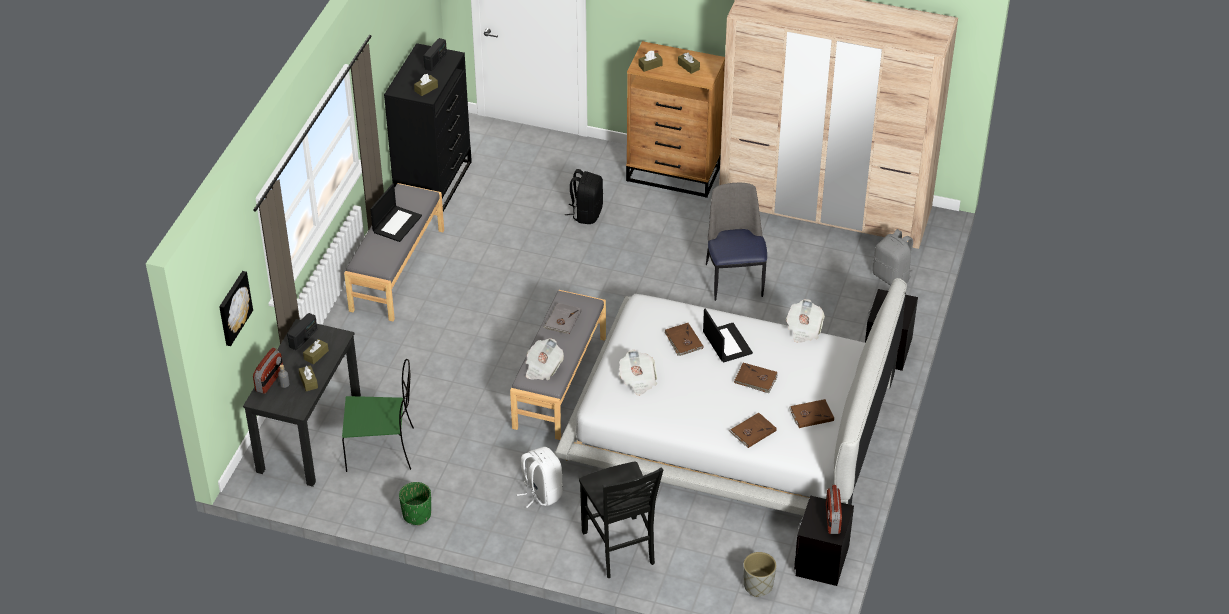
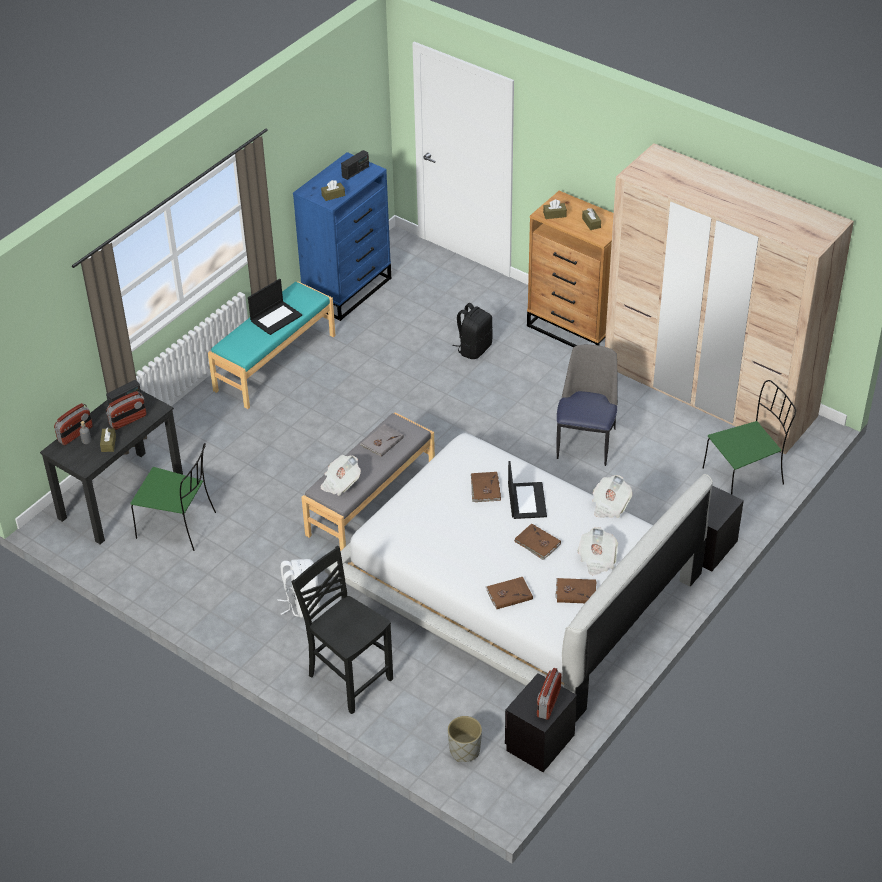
camera: 20 degrees right, 0 degrees up
(233, 307) = (46, 356): picture -> none
(316, 355) = (128, 420): brown tissue box -> radio
(396, 270) = (274, 362): grey bench -> turquoise bench
(416, 515) = (178, 595): green planter -> none
(434, 182) = (348, 290): black dresser -> blue dresser
(619, 549) = (348, 677): black chair -> black chair turned 135 degrees clockwise
(638, 380) = (422, 516): newspaper -> newspaper (597, 559)
(892, 277) = (744, 476): grey backpack -> green chair

